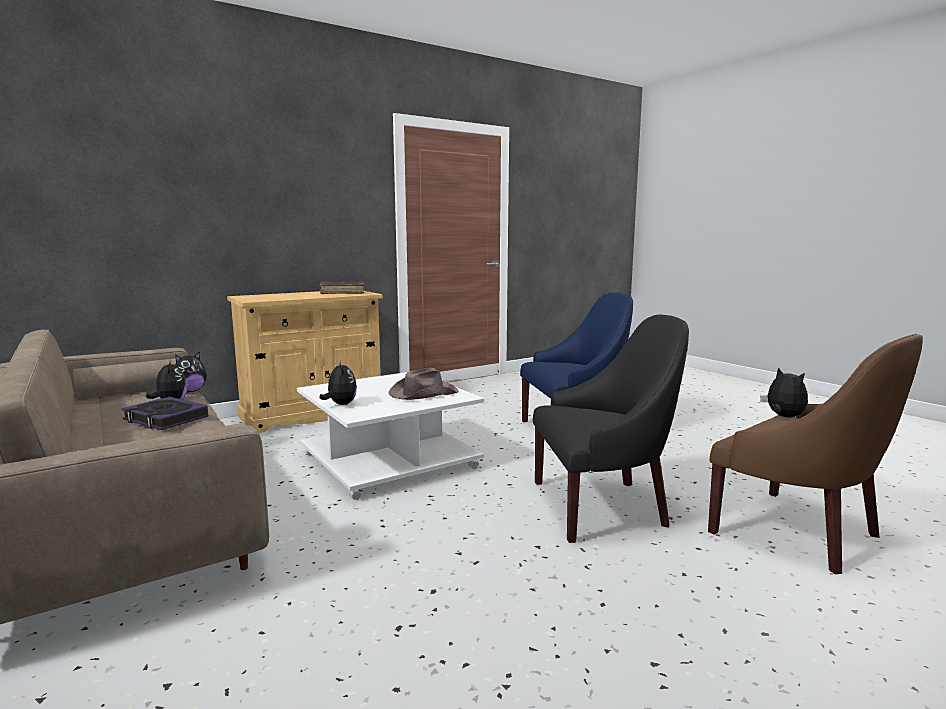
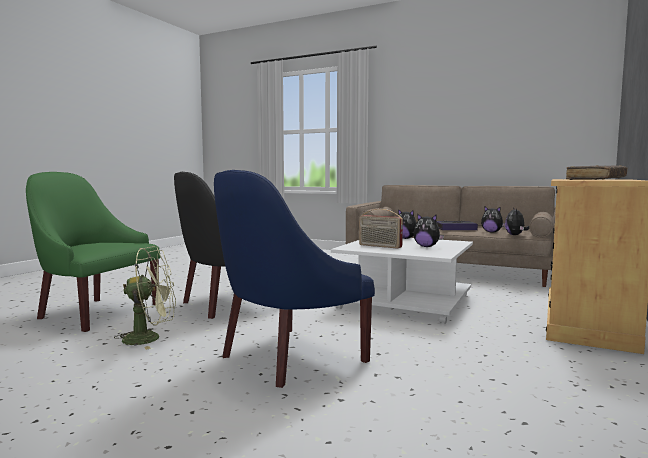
camera: 150 degrees right, 5 degrees down
(422, 393) = (379, 246): brown hat -> radio
(690, 469) = (150, 338): none -> green fan
(783, 417) = (89, 253): plush toy -> plush toy (426, 247)
(799, 532) = (95, 312): brown armchair -> green armchair

